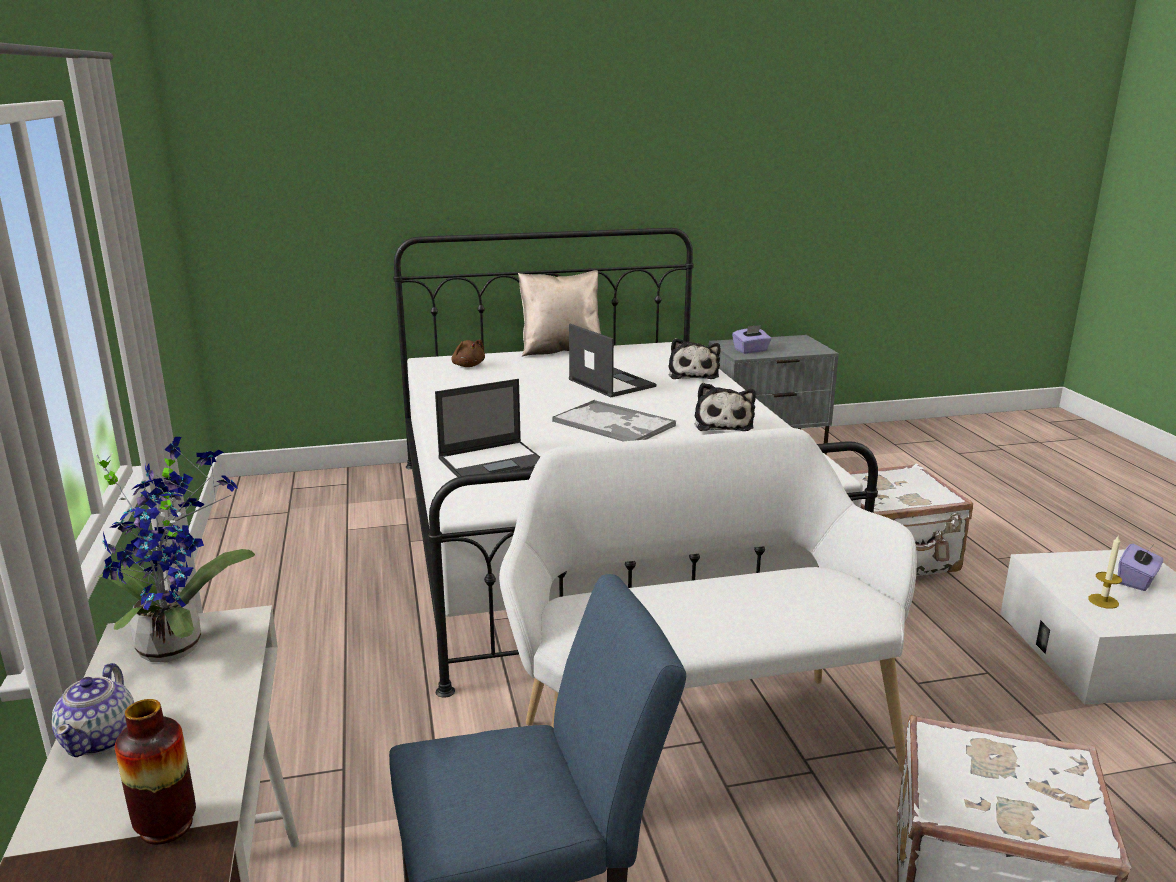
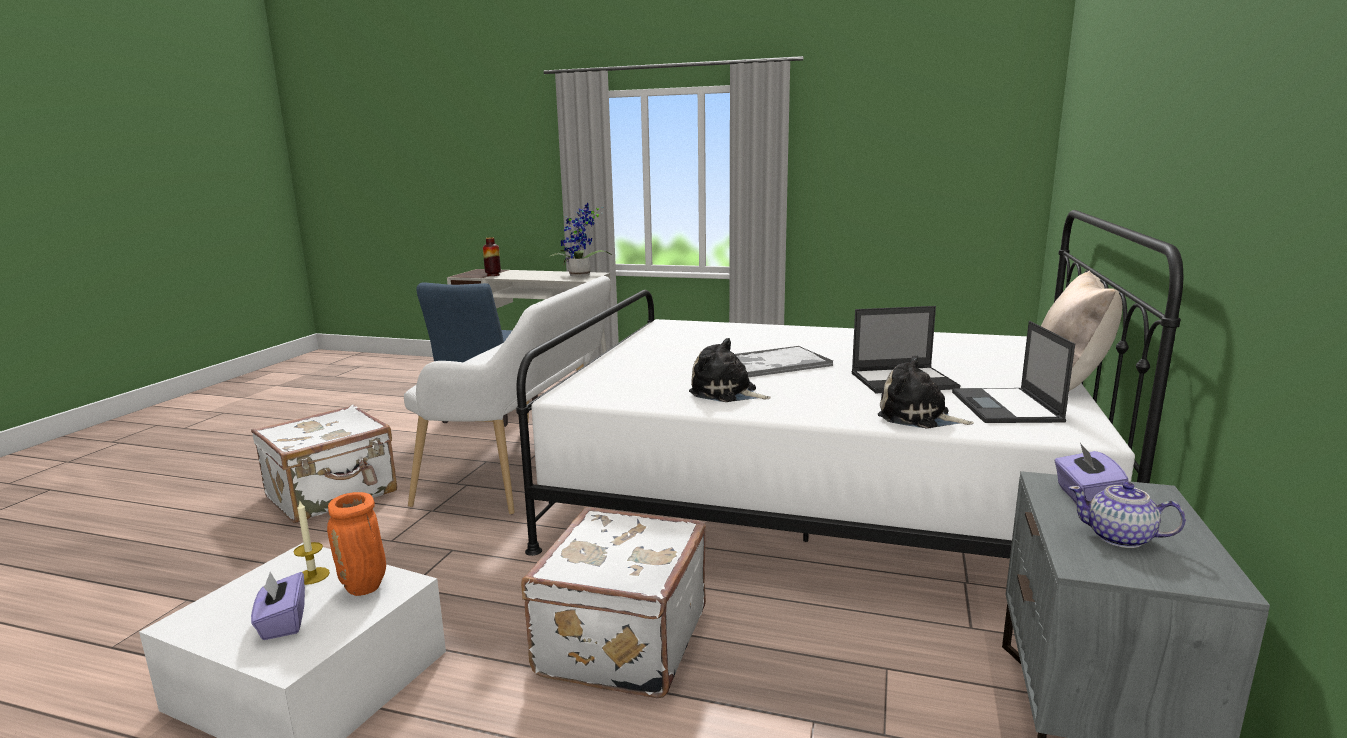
camera: 120 degrees right, 5 degrees down
(101, 738) = (542, 272): teapot -> teapot (1120, 538)
(468, 365) = (1004, 348): brown plush toy -> none
(494, 462) = (730, 332): laptop -> laptop (1006, 407)
(1066, 573) = (365, 587): none -> orange vase

